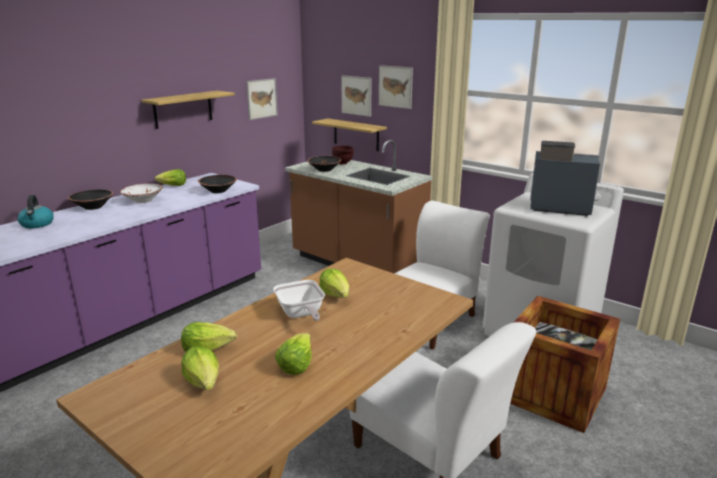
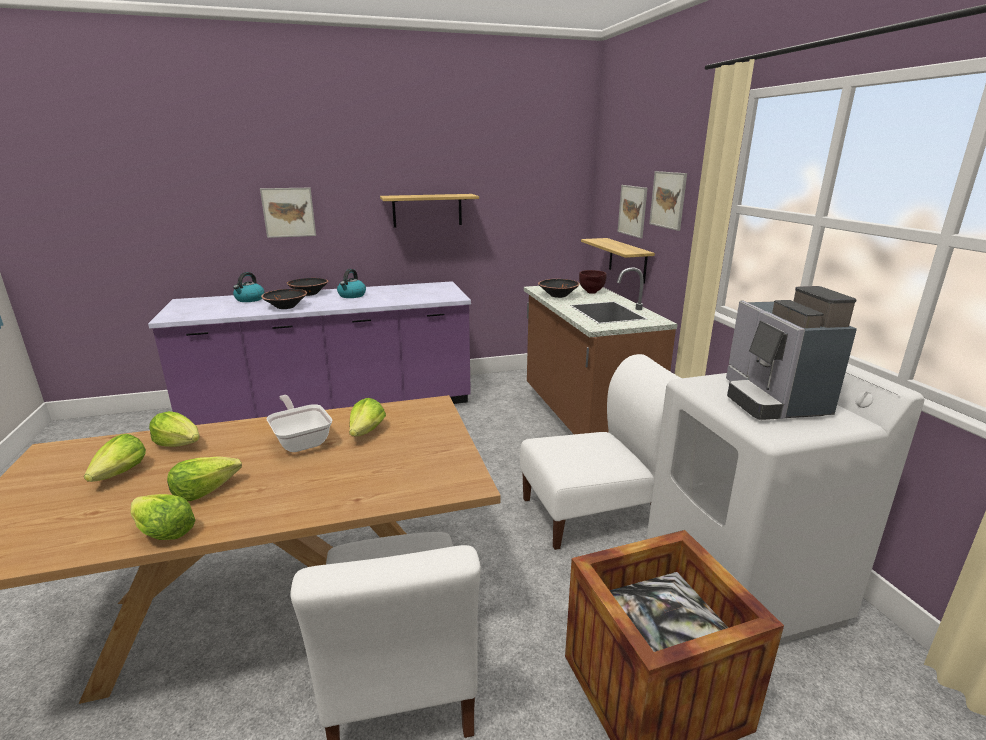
camera: 35 degrees right, 0 degrees up
(143, 200) = (352, 295): white bowl -> kettle
(172, 186) = (398, 287): lettuce -> lettuce (163, 532)
(218, 191) = (424, 298): black bowl -> black bowl (286, 307)
(261, 98) = (530, 208): picture -> picture (288, 212)
(301, 314) = (301, 440): frying pan -> frying pan turned 135 degrees clockwise
(556, 207) = (771, 401): coffee machine -> coffee machine turned 150 degrees counterclockwise

